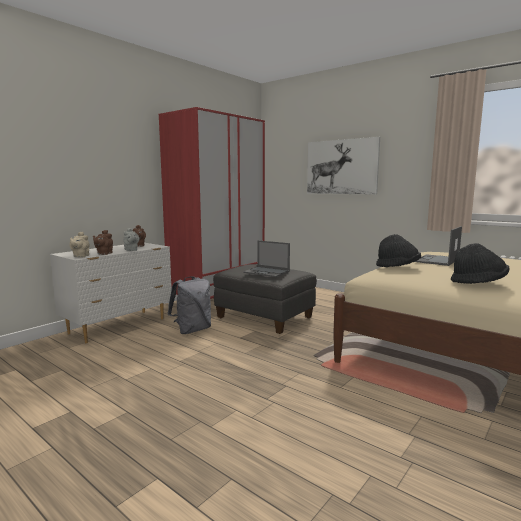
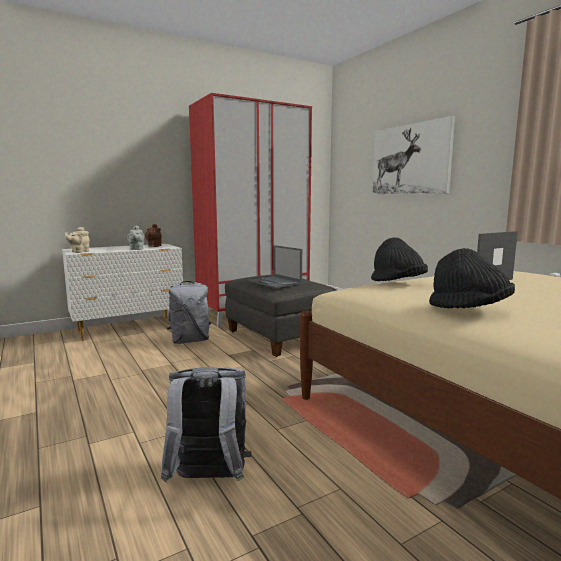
camera: 20 degrees right, 0 degrees up
(104, 253) = (104, 251): brown teapot -> none
(334, 431) = (208, 480): none -> grey backpack

